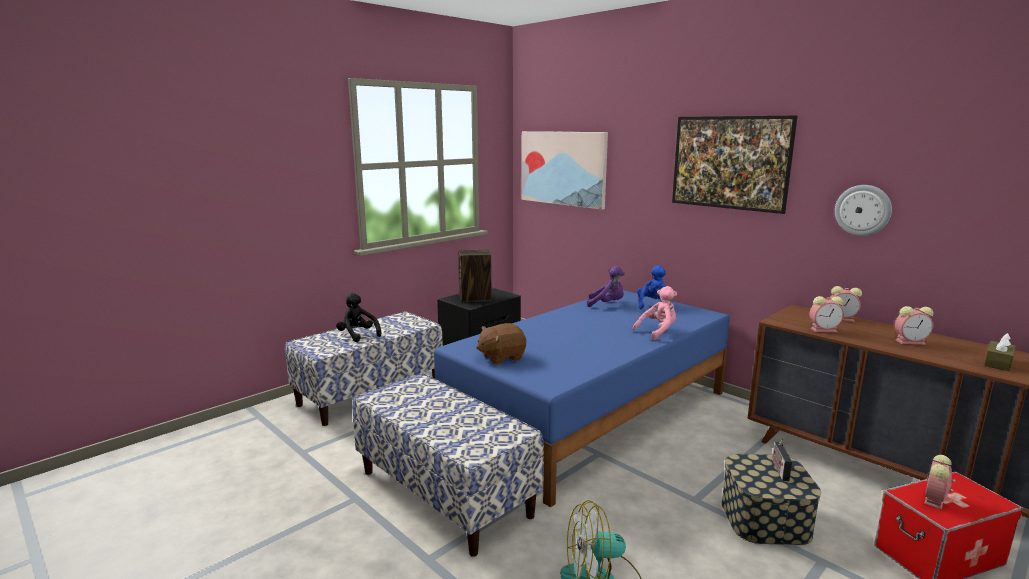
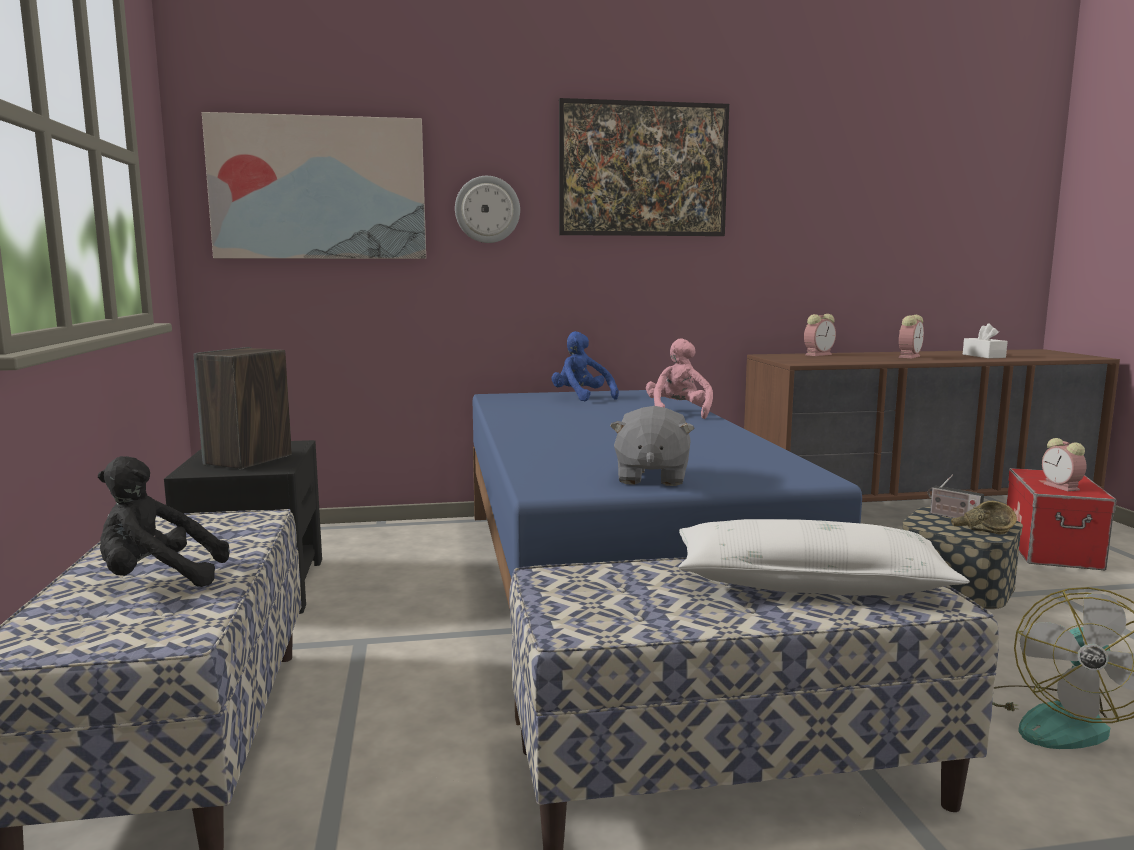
camera: 55 degrees left, 5 degrees down
(465, 425) = (809, 583): none -> white pillow
(501, 357) = (651, 477): brown plush toy -> grey plush toy
(607, 304) = (527, 406): purple plush toy -> none
(764, 484) = (982, 531): none -> brown bowl
(824, 330) = (846, 361): alarm clock -> none
(863, 210) = (808, 223): wall clock -> wall clock (487, 209)
(998, 363) = (983, 356): brown tissue box -> white tissue box

